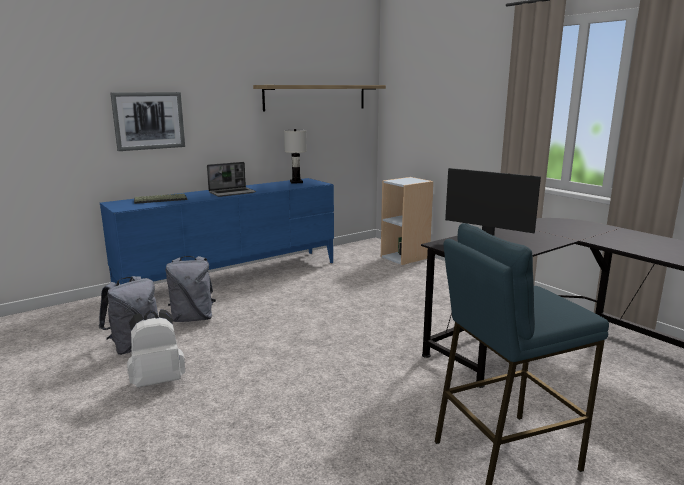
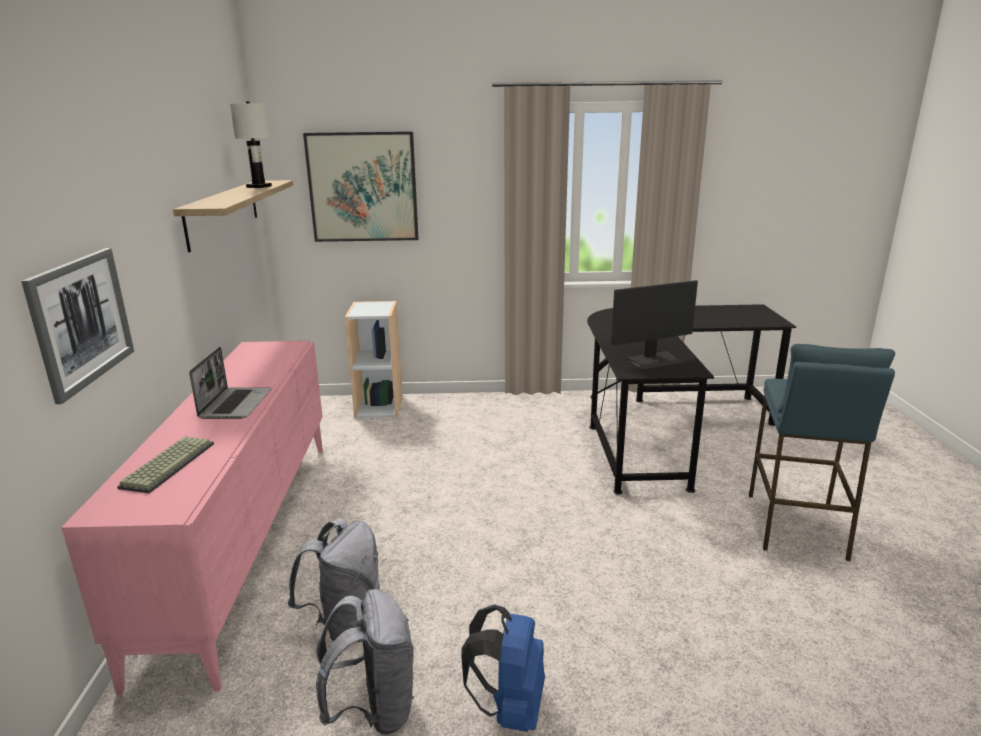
camera: 55 degrees left, 5 degrees up
(158, 380) = (509, 707): white backpack -> blue backpack
(232, 277) = (245, 540): blue cabinet -> pink cabinet
(296, 182) = (254, 354): white table lamp -> white table lamp (258, 186)
(426, 92) = (363, 187): none -> picture

